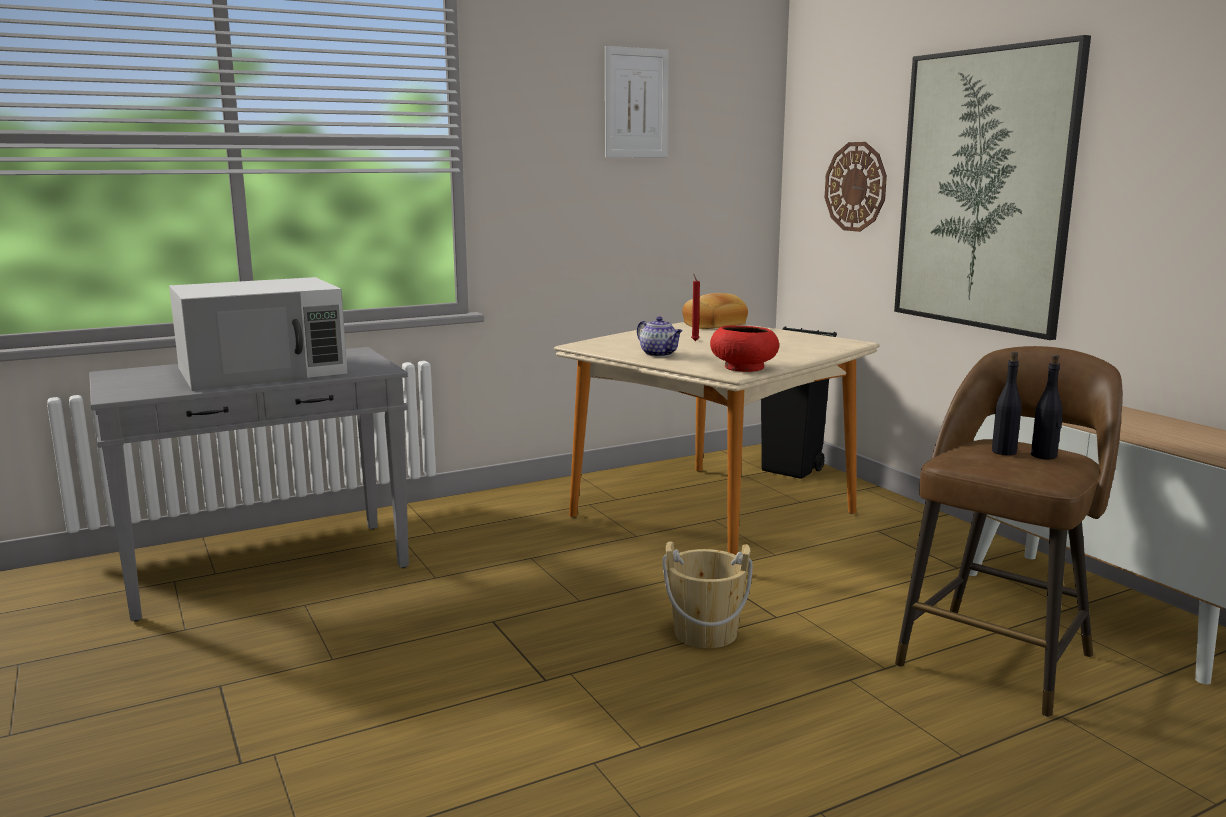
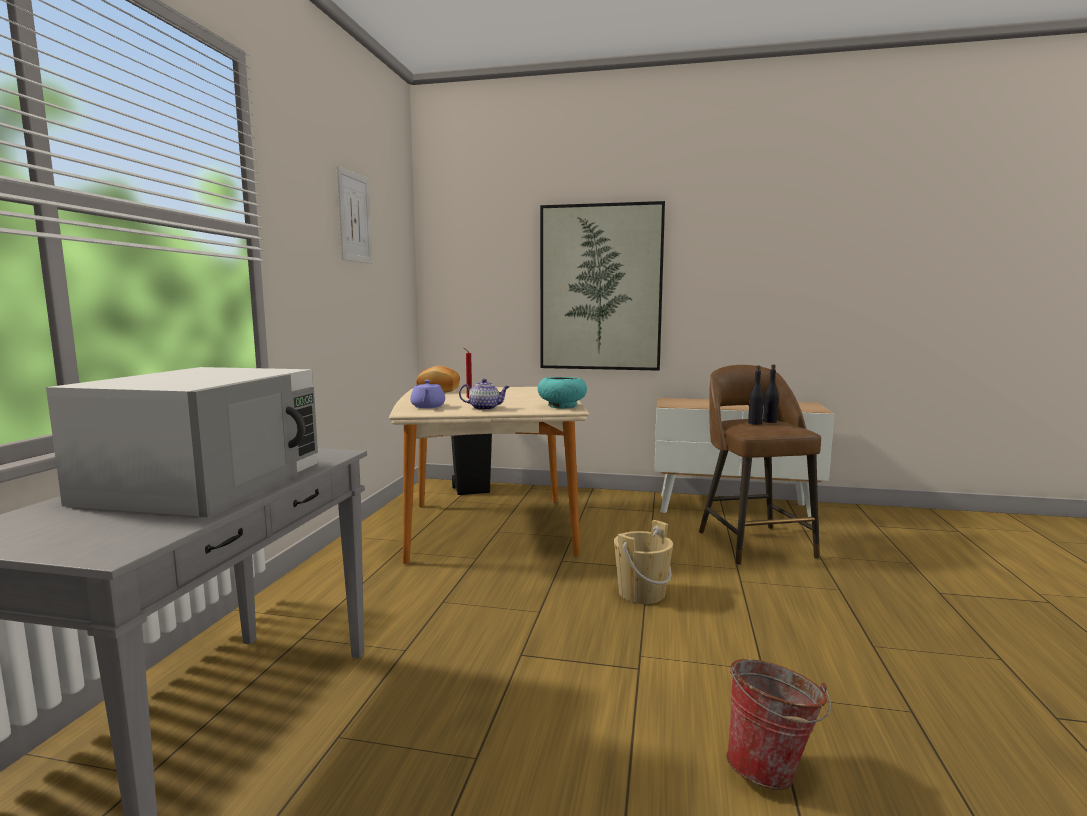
camera: 50 degrees left, 5 degrees down
(459, 794) = (772, 769): none -> bucket
(620, 342) = (428, 407): none -> purple teapot
(743, 367) = (561, 406): red bowl -> turquoise bowl
(855, 186) = (493, 289): wall clock -> none

